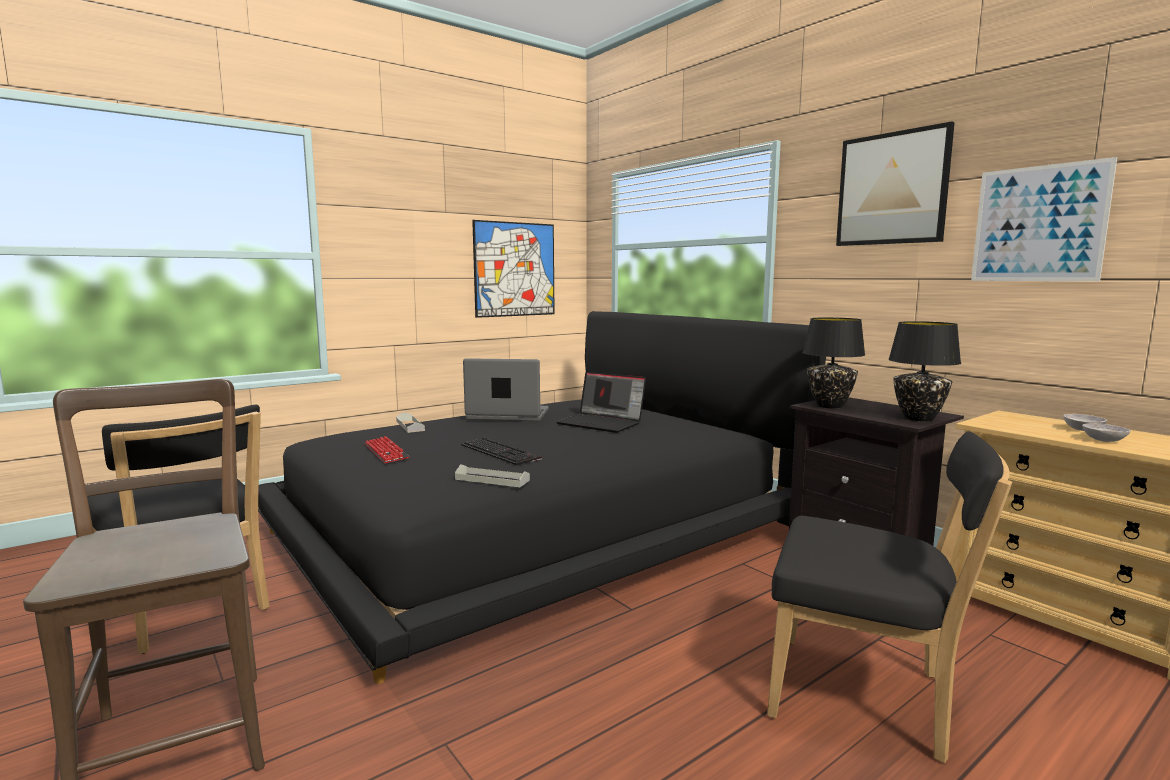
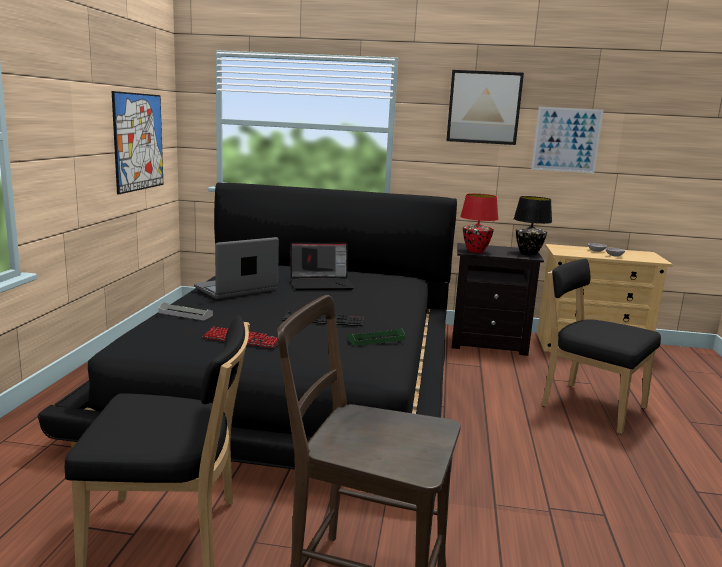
camera: 45 degrees left, 5 degrees up
(492, 480) = (376, 340): grey tray -> green tray
(829, 406) = (475, 251): black table lamp -> red table lamp
(866, 698) = (588, 405): black chair -> black chair turned 120 degrees counterclockwise

